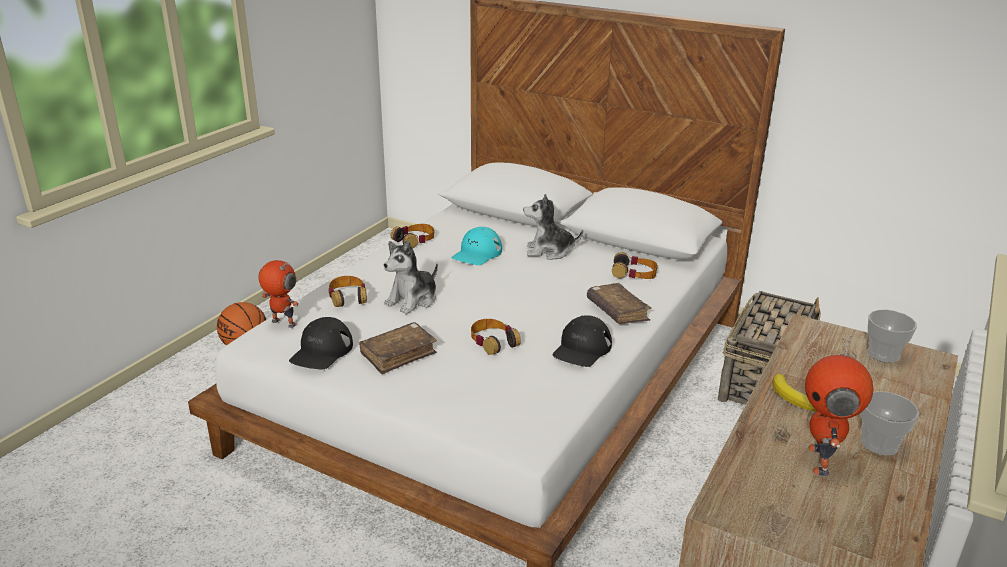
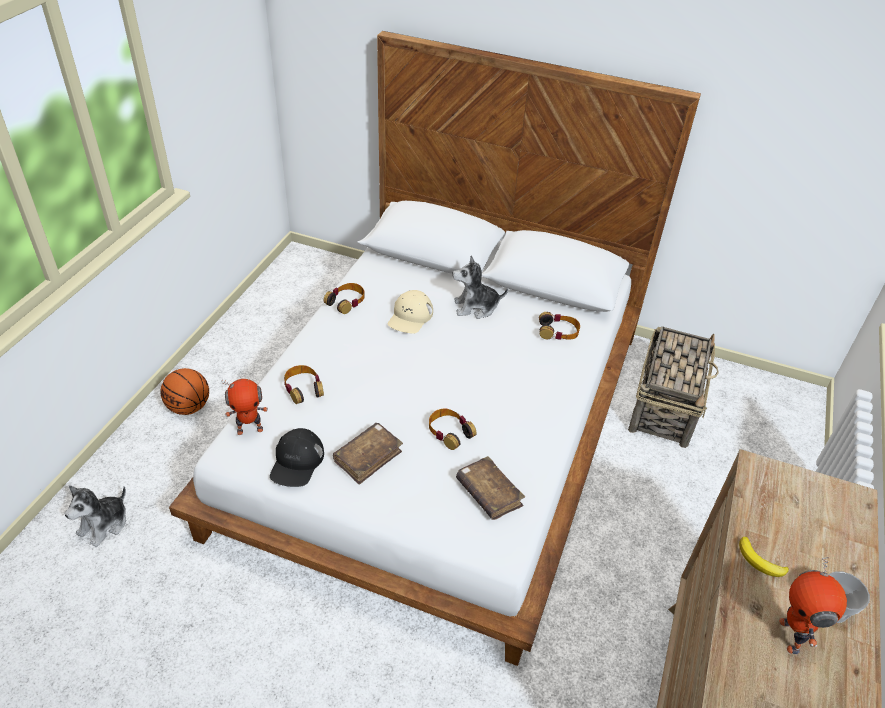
camera: 10 degrees left, 15 degrees up
(282, 324) = (250, 429): toy robot -> toy robot turned 150 degrees clockwise
(413, 300) = (365, 386): plush toy -> plush toy (104, 524)
(477, 253) = (410, 317): turquoise cap -> beige cap
(582, 349) = (530, 434): black cap -> none
(617, 311) = (552, 382): brown book -> brown book (489, 493)
(883, 354) = (819, 496): cup -> none

